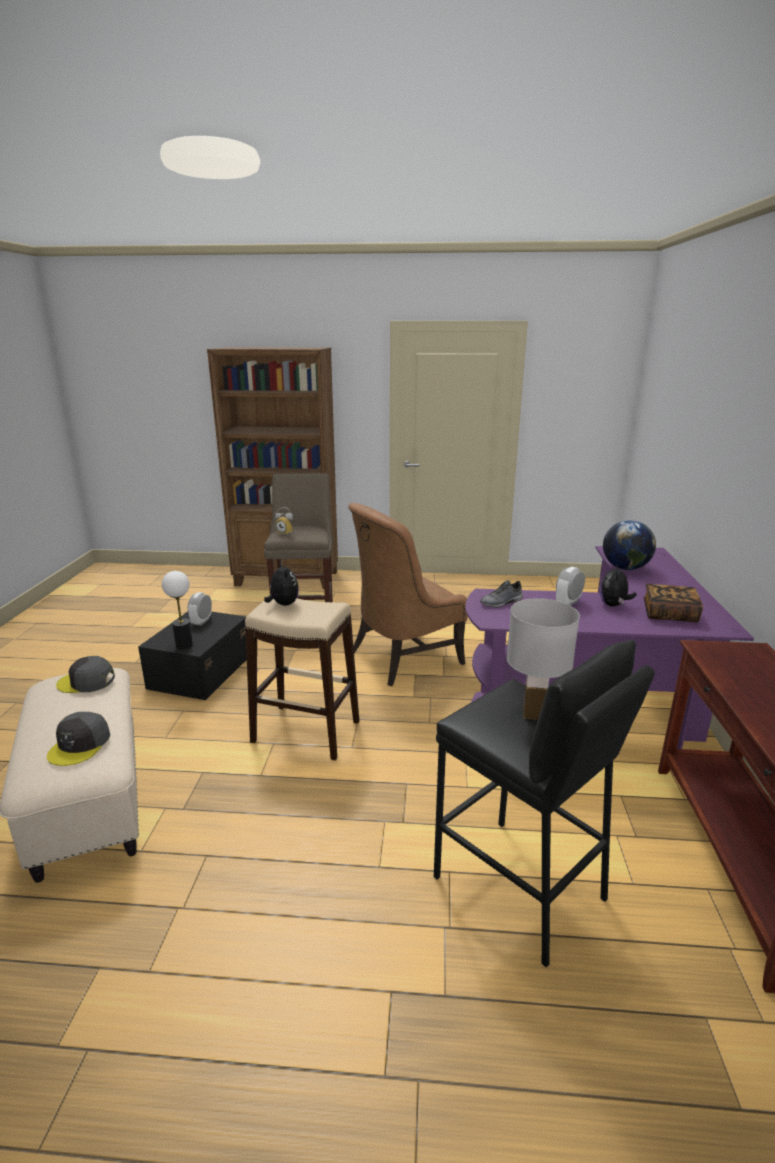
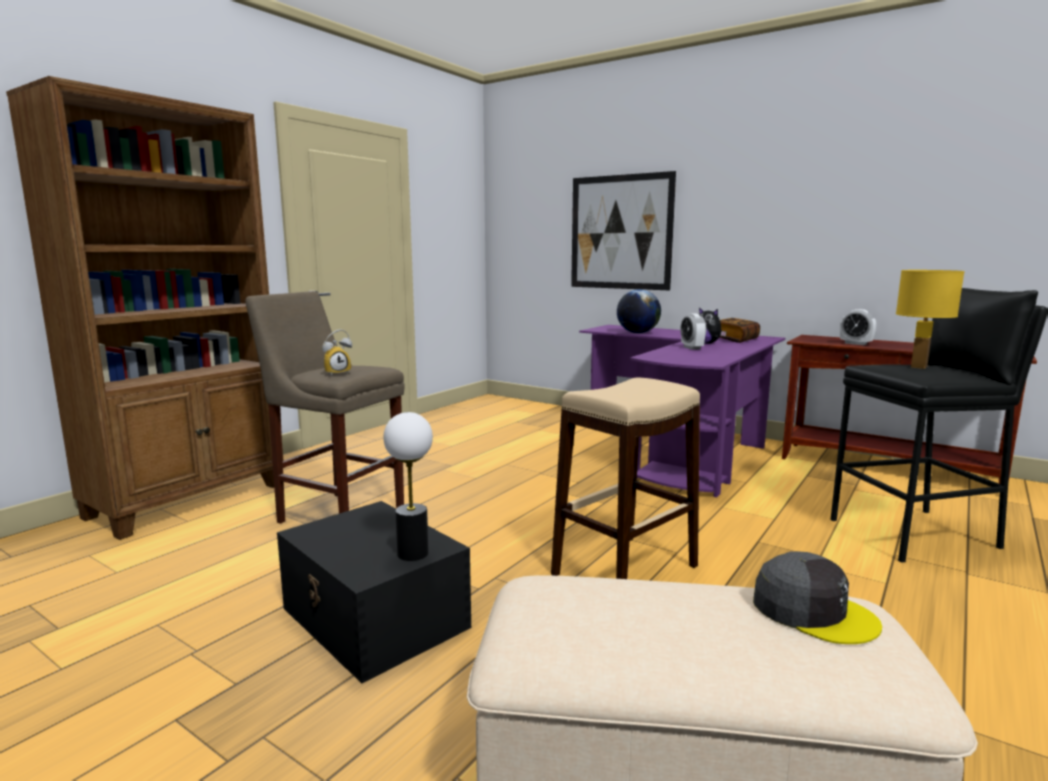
camera: 60 degrees left, 10 degrees down
(86, 682) = (578, 593): grey cap -> none
(201, 621) = (346, 530): alarm clock -> alarm clock (855, 343)
(283, 604) = (611, 392): plush toy -> none
(404, 657) = (519, 488): brown chair -> none
(501, 602) = (673, 356): grey shoe -> none
(534, 714) = (918, 366): white table lamp -> yellow table lamp
(691, 446) = (620, 232): none -> picture

